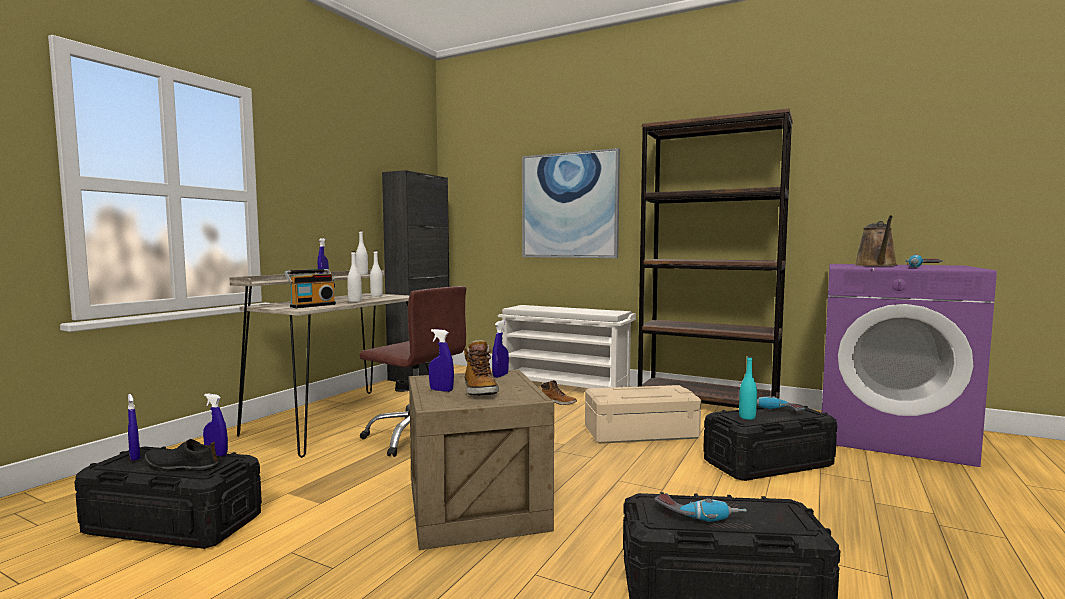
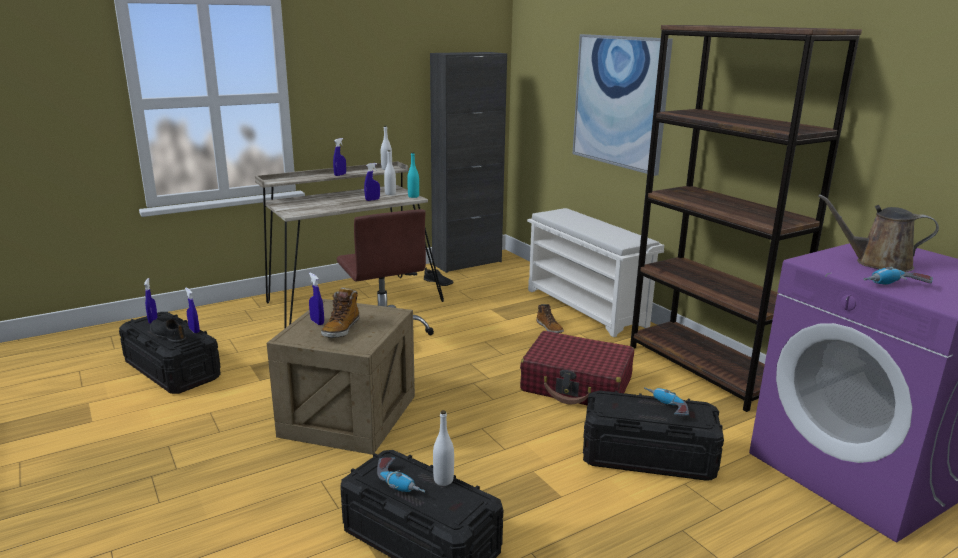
camera: 30 degrees right, 15 degrees up
(312, 305) = (310, 208): radio -> none
(355, 301) = (353, 204): white bottle -> white bottle (443, 480)
(500, 376) = (385, 314): blue spray bottle -> blue spray bottle (372, 200)
(641, 432) = (577, 385): beige storage box -> red suitcase
(747, 417) = (621, 406): turquoise bottle -> turquoise bottle (413, 196)
(876, 266) = (877, 263): brown watering can -> brown watering can turned 60 degrees clockwise

